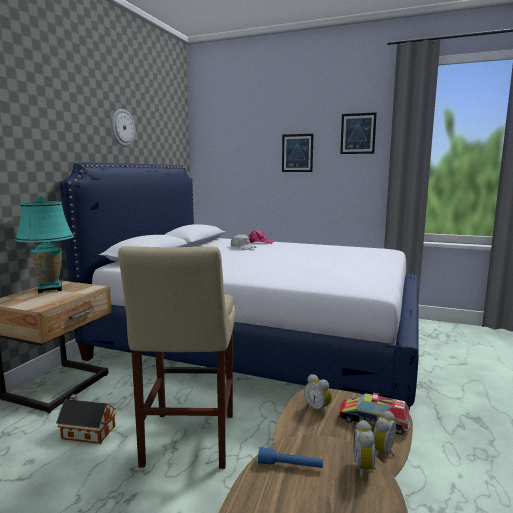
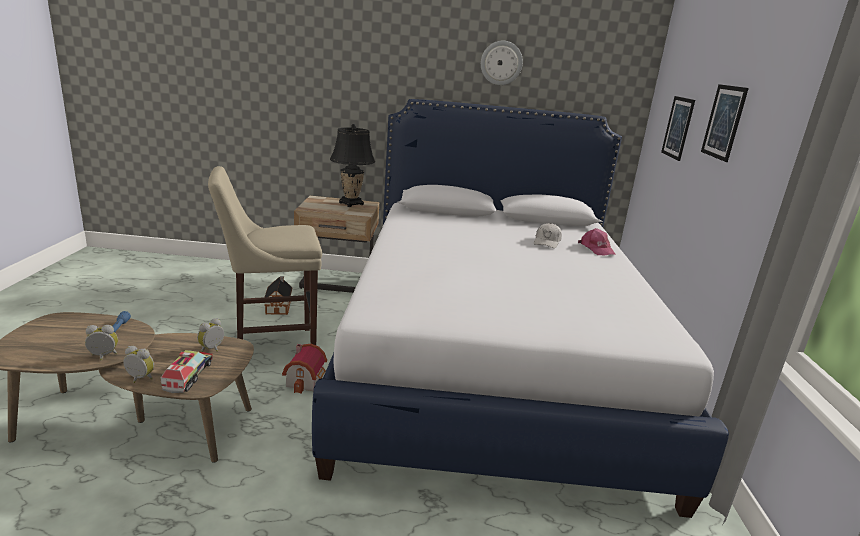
camera: 70 degrees right, 10 degrees up
(50, 289) = (351, 203): turquoise table lamp -> black table lamp
(266, 421) = (308, 380): none -> toy house
(358, 133) = (797, 97): picture -> picture (678, 127)

